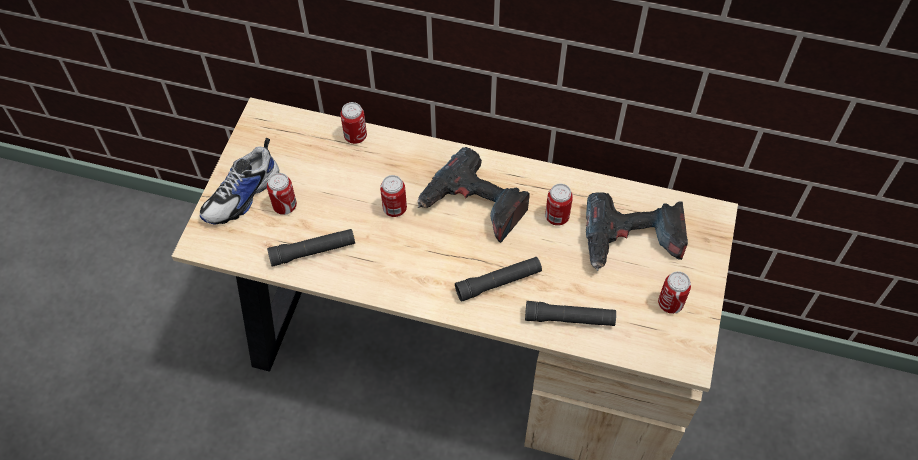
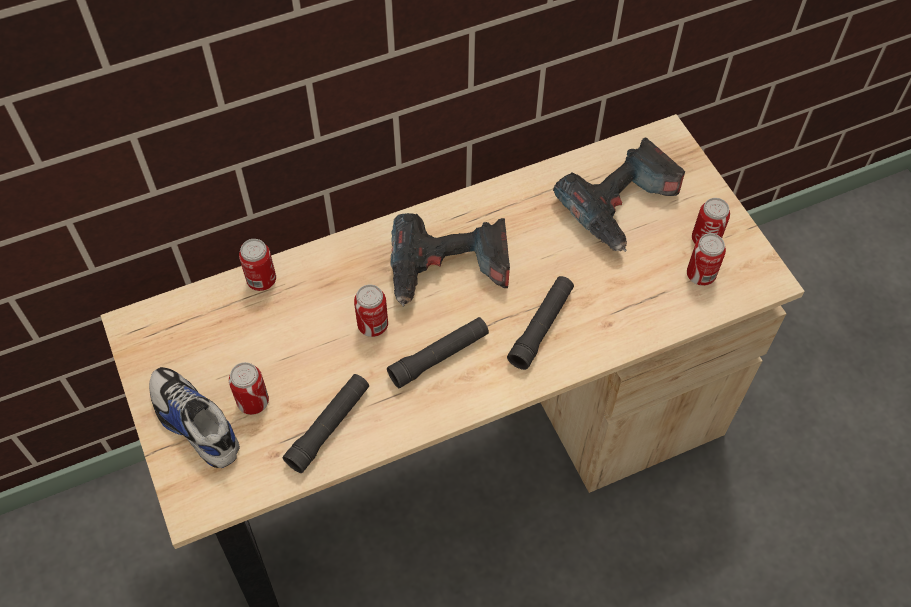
camera: 40 degrees left, 0 degrees up
(243, 195) = (194, 423): shoe -> shoe turned 135 degrees clockwise
(557, 217) = (535, 228): can -> can (700, 275)
(569, 318) = (635, 314): black flashlight -> black flashlight (439, 357)

